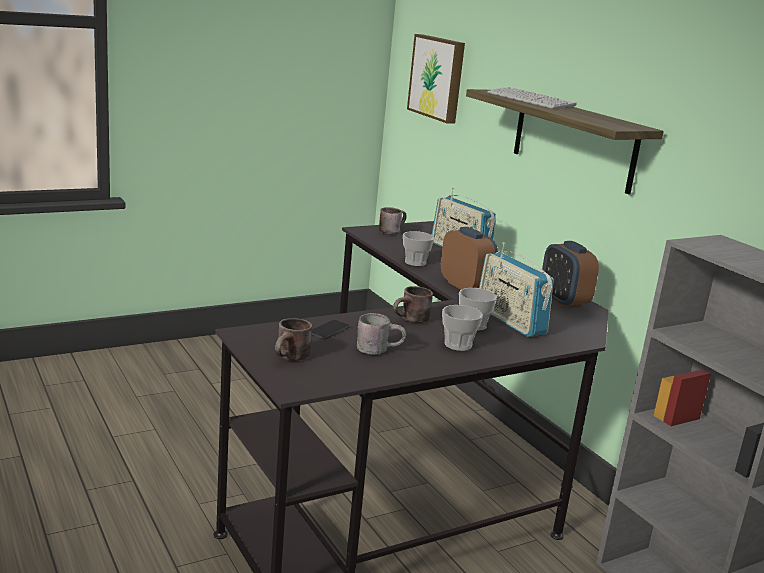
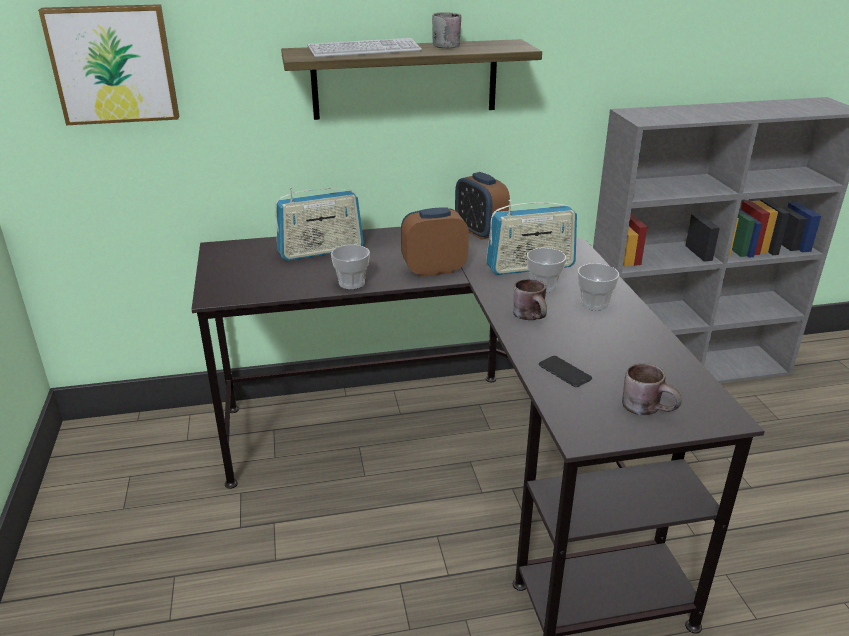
camera: 70 degrees left, 10 degrees up
(378, 349) = (612, 349): grey mug -> grey mug (446, 45)
(390, 231) = (227, 278): brown mug -> none
(563, 301) = (480, 232): alarm clock -> alarm clock turned 60 degrees clockwise

